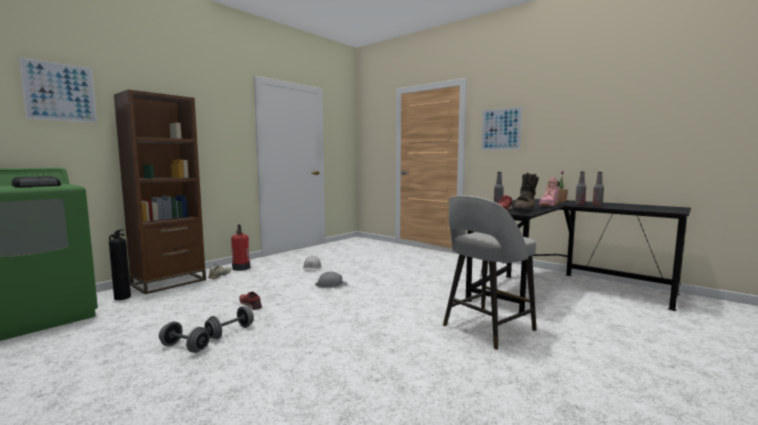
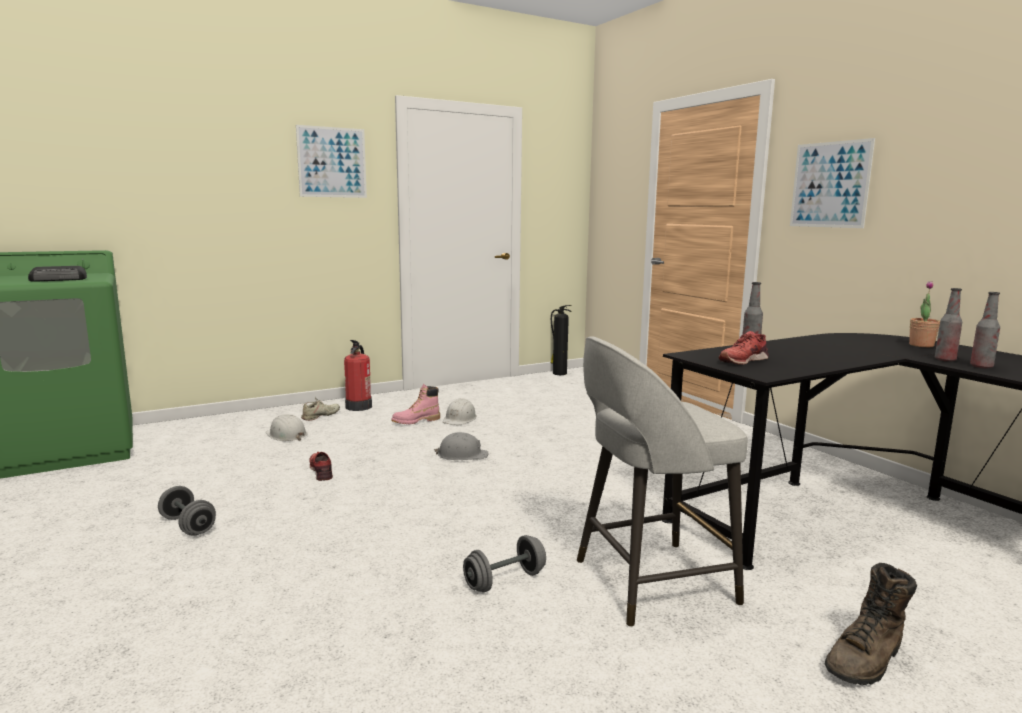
camera: 20 degrees right, 5 degrees up
(60, 92) = (105, 144): picture -> picture (332, 162)
(122, 297) = (178, 434): fire extinguisher -> fire extinguisher (559, 373)
(169, 282) = (249, 419): brown bookcase -> none
(206, 288) = (286, 435): none -> white hard hat
(230, 332) = (259, 512): grey dumbbell -> grey dumbbell (504, 581)
(525, 210) = (784, 366): brown boot -> brown boot (866, 660)
(548, 206) = (864, 357): pink boot -> pink boot (416, 421)

